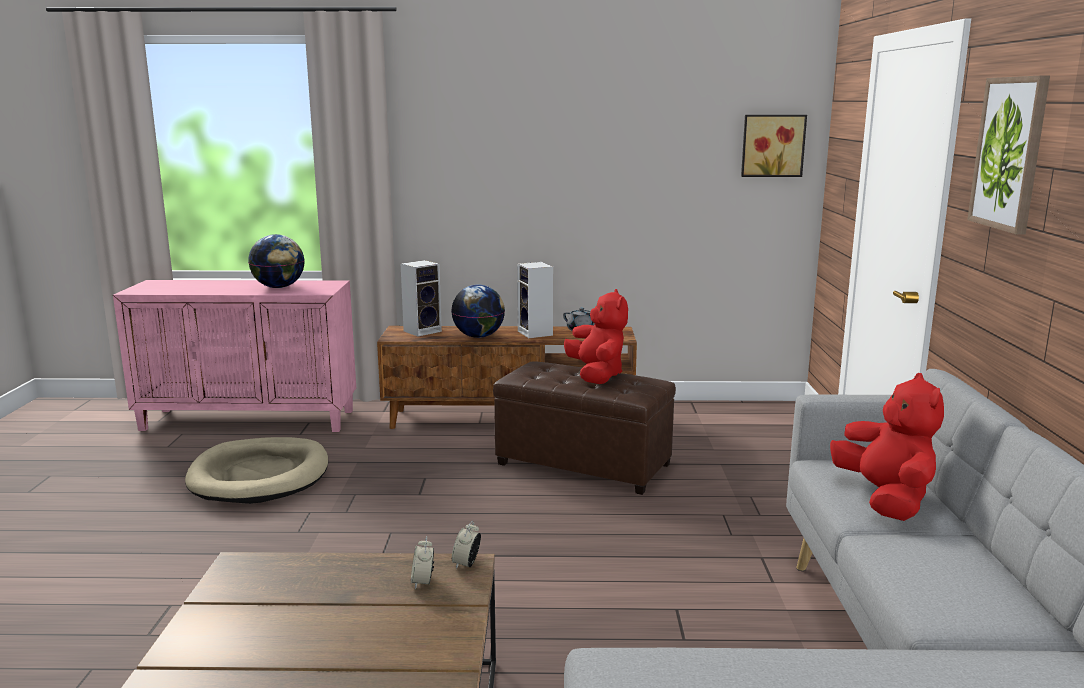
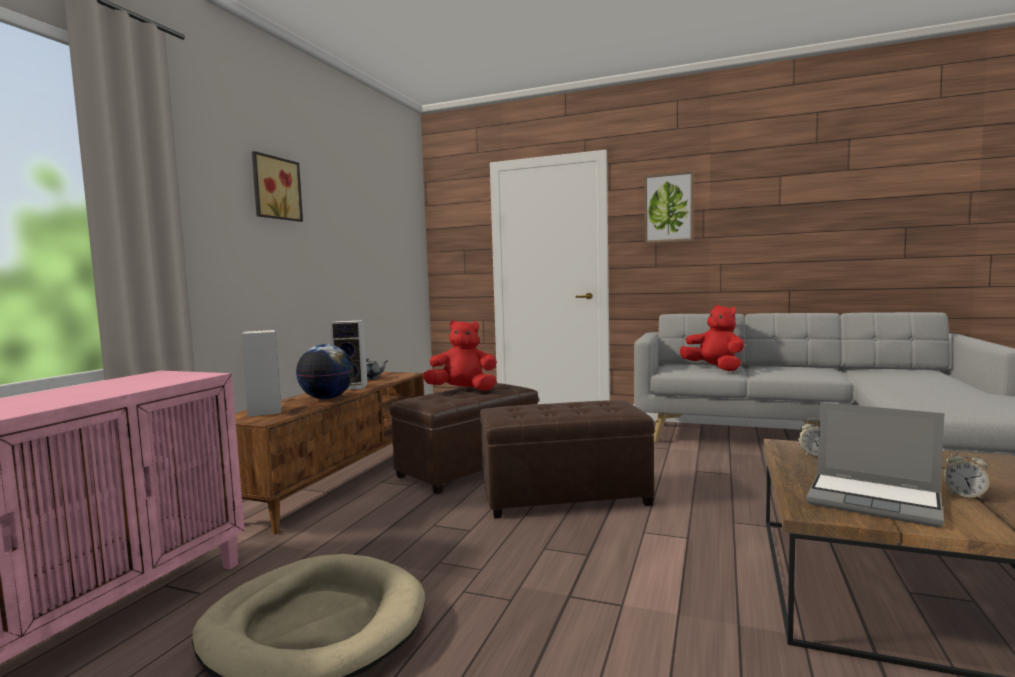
camera: 70 degrees left, 10 degrees down
(260, 601) = (875, 501): none -> laptop
(278, 287) = (113, 387): globe -> none
(466, 564) = (781, 444): alarm clock -> alarm clock (964, 495)
(525, 526) = (564, 496): none -> brown ottoman
(772, 145) = (408, 232): picture -> picture (275, 188)
(885, 499) = (714, 369): red plush toy -> red plush toy turned 45 degrees clockwise

